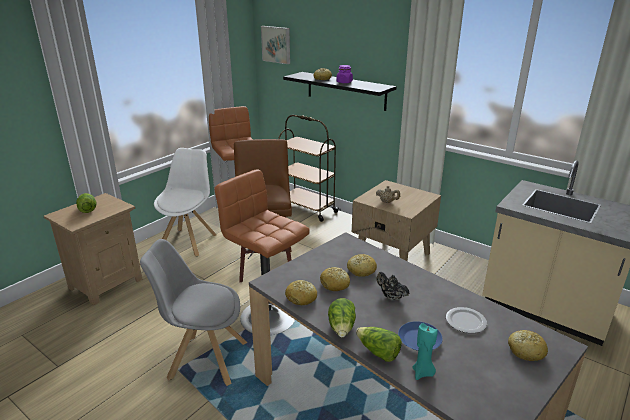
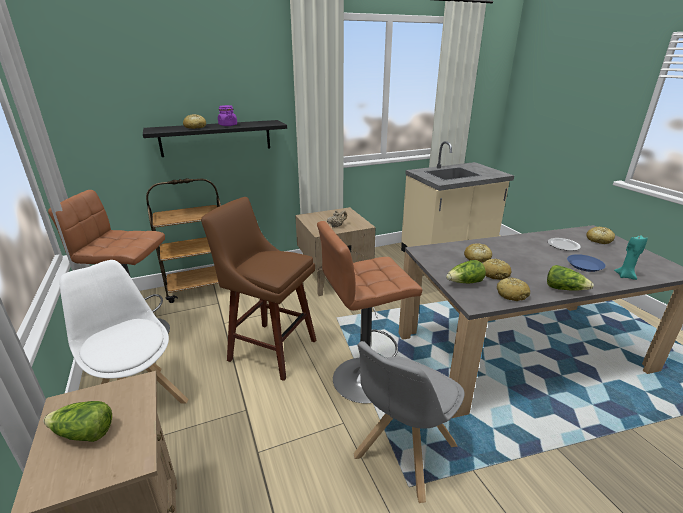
camera: 60 degrees left, 0 degrees up
(276, 44) = (87, 97): picture -> none
(378, 352) = (599, 284): lettuce -> lettuce (465, 283)
(391, 297) = (523, 259): black teapot -> none

